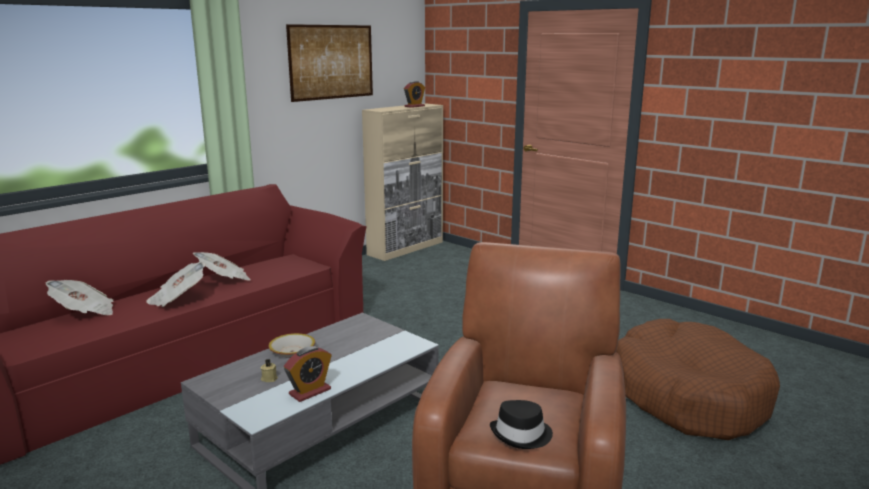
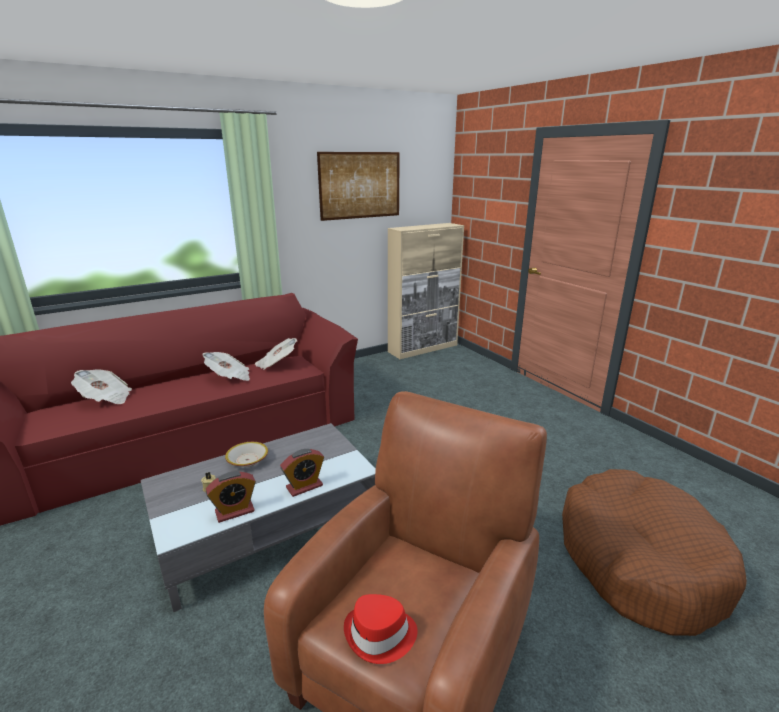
camera: 15 degrees right, 5 degrees up
(178, 299) = (180, 393): newspaper -> newspaper (276, 364)
(414, 106) = (436, 226): alarm clock -> alarm clock (304, 486)
(522, 435) = (380, 635): black hat -> red hat

